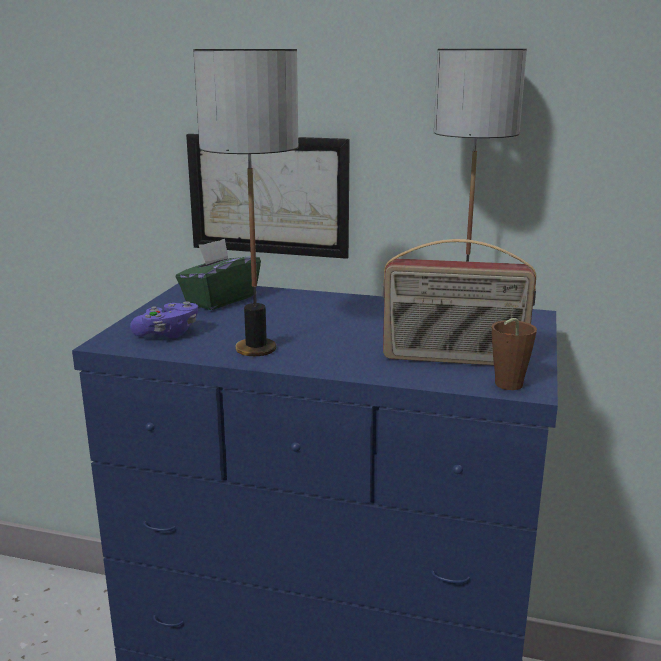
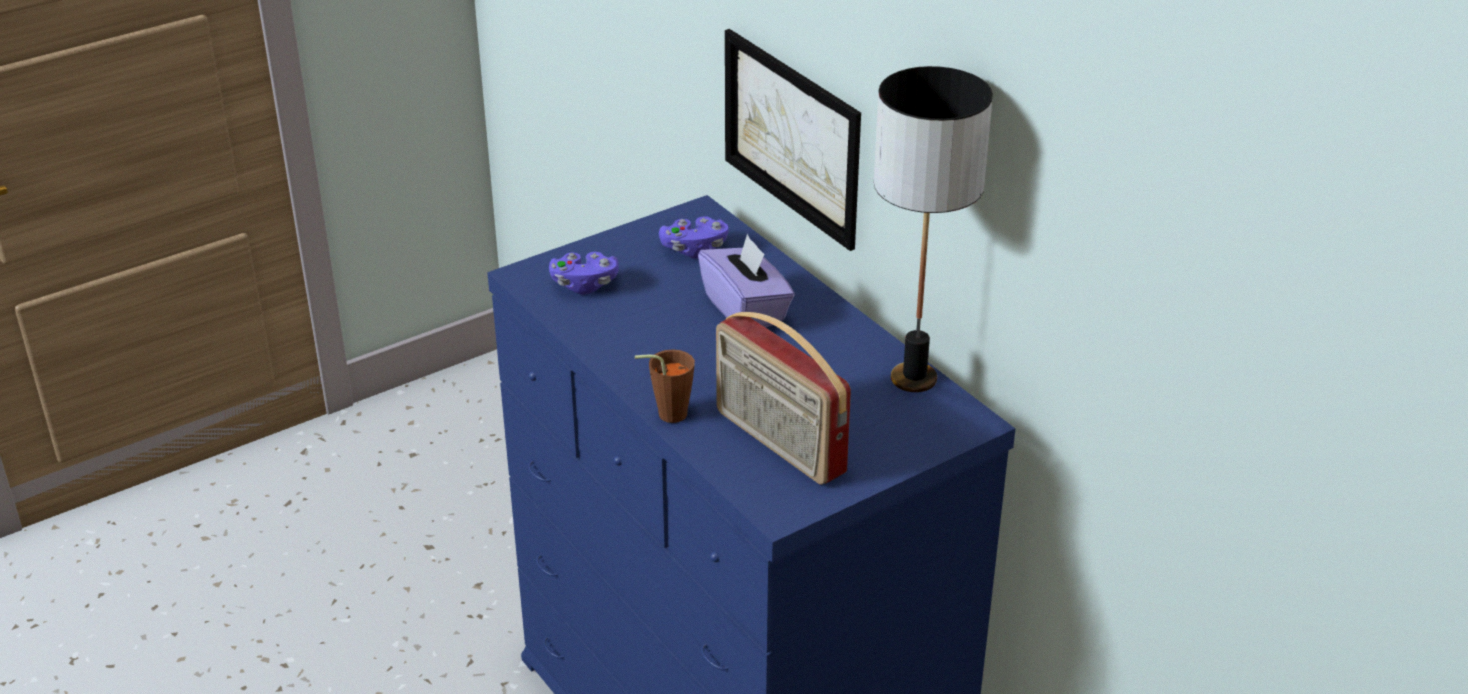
camera: 40 degrees right, 15 degrees up
(219, 300) = (694, 249): green tissue box -> purple game controller
(257, 349) = (630, 343): table lamp -> none
(306, 313) = (746, 309): none -> purple tissue box
(505, 386) = (765, 499): brown cup -> brown cup (666, 414)

